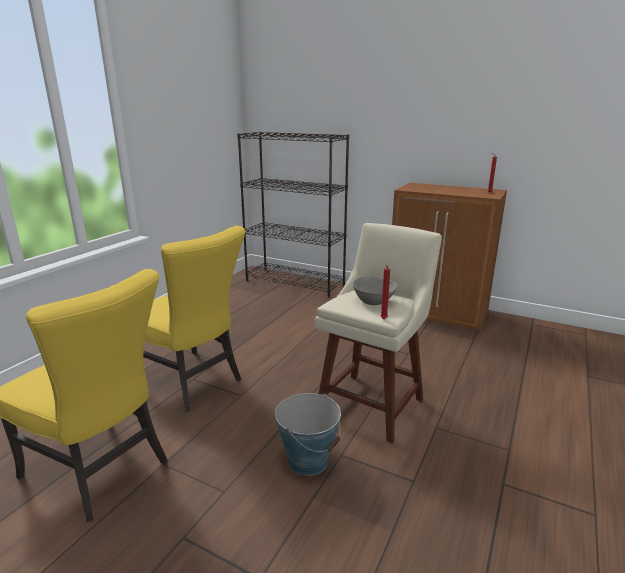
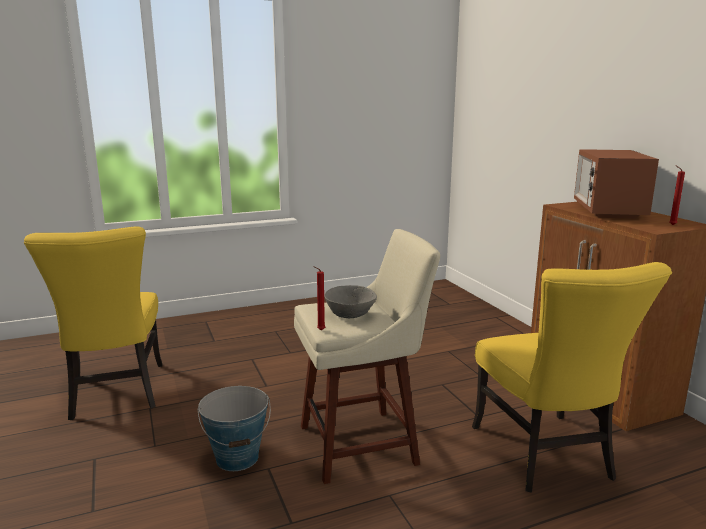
camera: 40 degrees right, 5 degrees down
(193, 382) = (248, 361): yellow chair -> yellow chair (547, 456)
(295, 282) = (466, 307): black bookcase -> none
(439, 189) = (607, 211): none -> microwave

